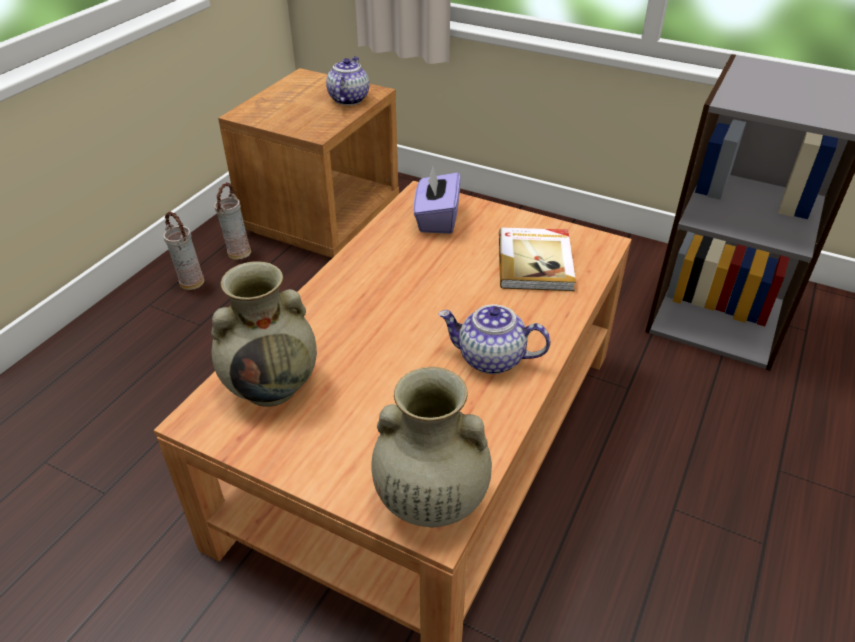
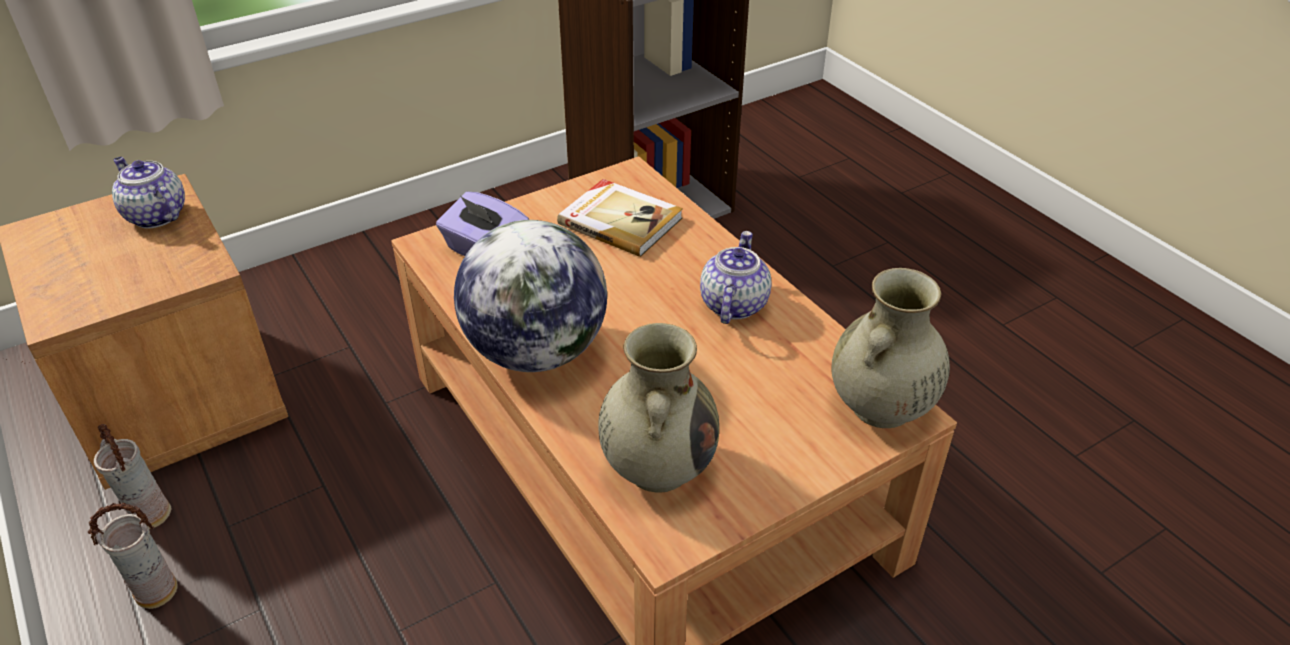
camera: 60 degrees left, 0 degrees up
(351, 282) = (536, 351): none -> globe
(490, 359) = (733, 304): teapot -> teapot turned 150 degrees clockwise

